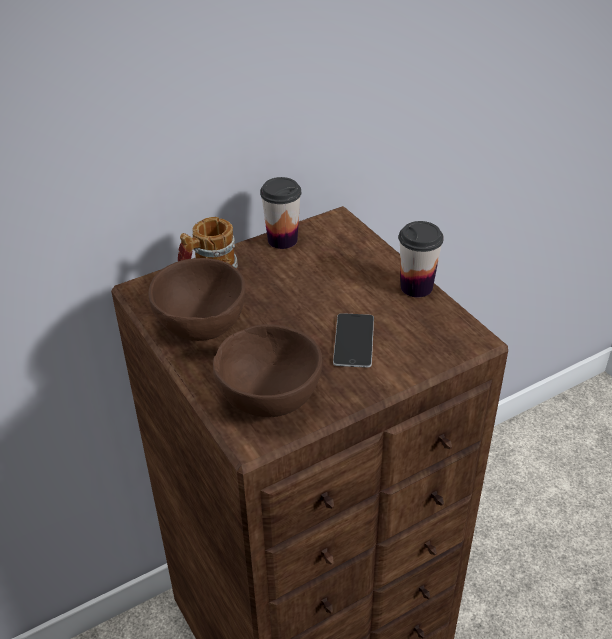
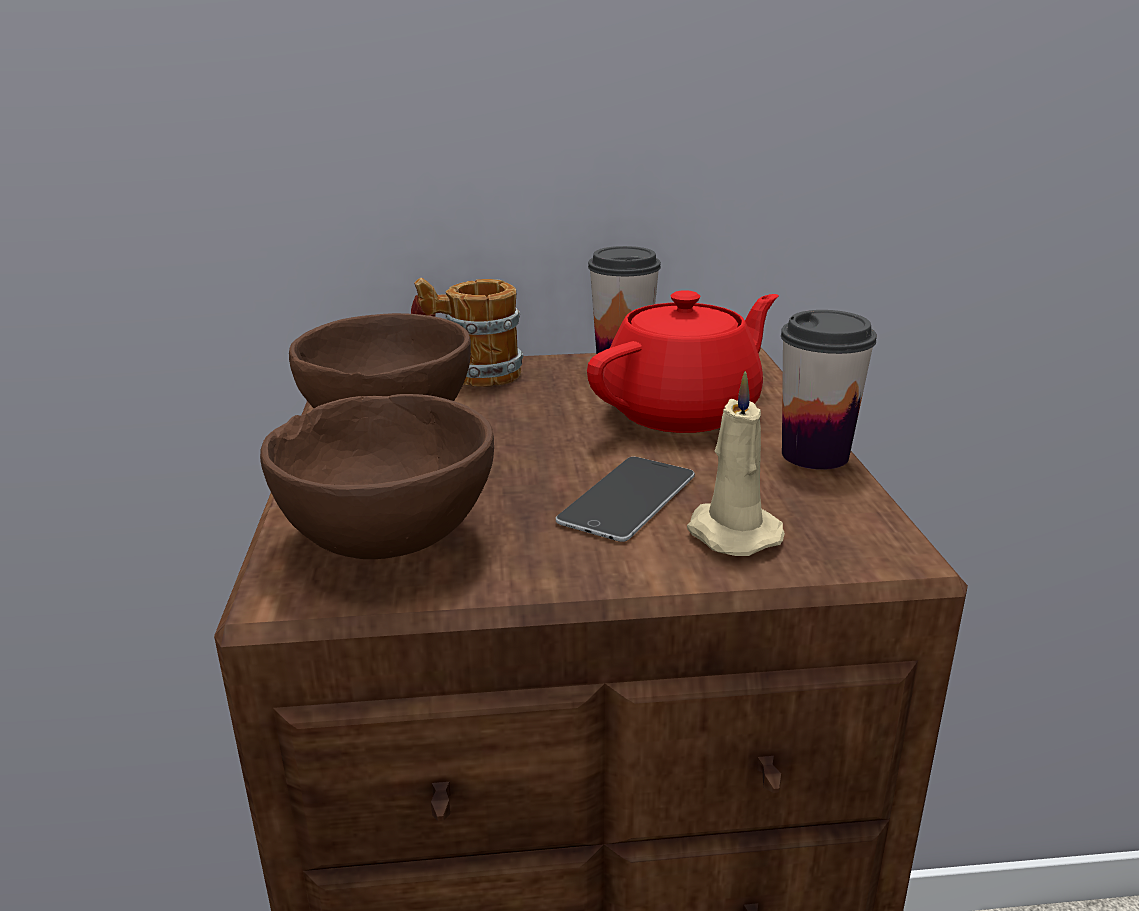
camera: 25 degrees right, 15 degrees down
(340, 272) = (684, 412): none -> red teapot
(409, 348) = (730, 533): none -> beige candle

